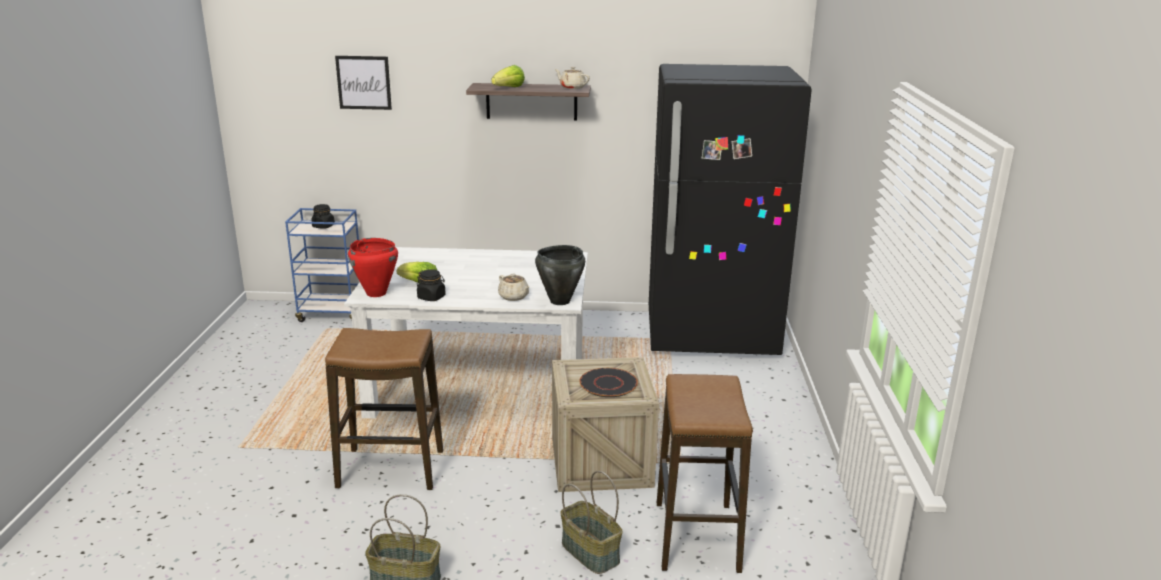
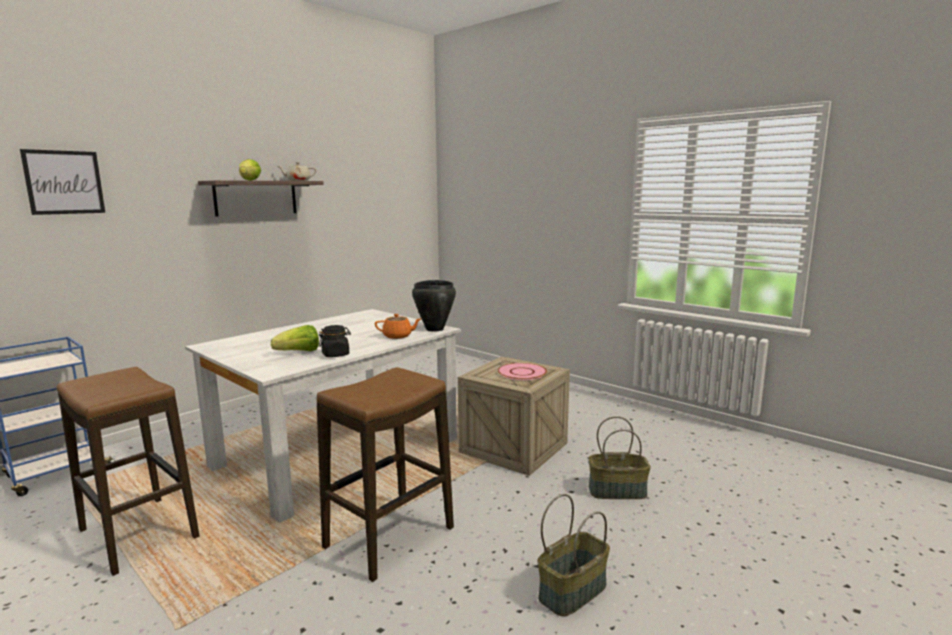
camera: 50 degrees left, 10 degrees down
(323, 226) = (33, 363): black jar -> none
(376, 293) = (276, 368): red cooking pot -> none
(514, 297) = (398, 336): beige teapot -> orange teapot
(608, 384) = (522, 372): black plate -> pink plate
(696, 536) = (635, 451): stool -> stool (138, 534)
(711, 336) = (427, 367): black fridge -> none

